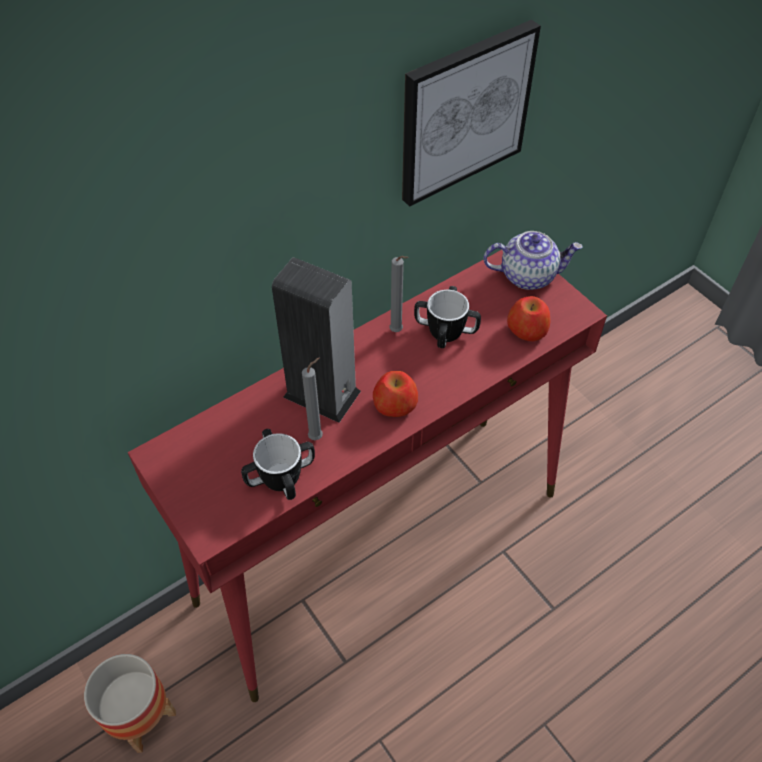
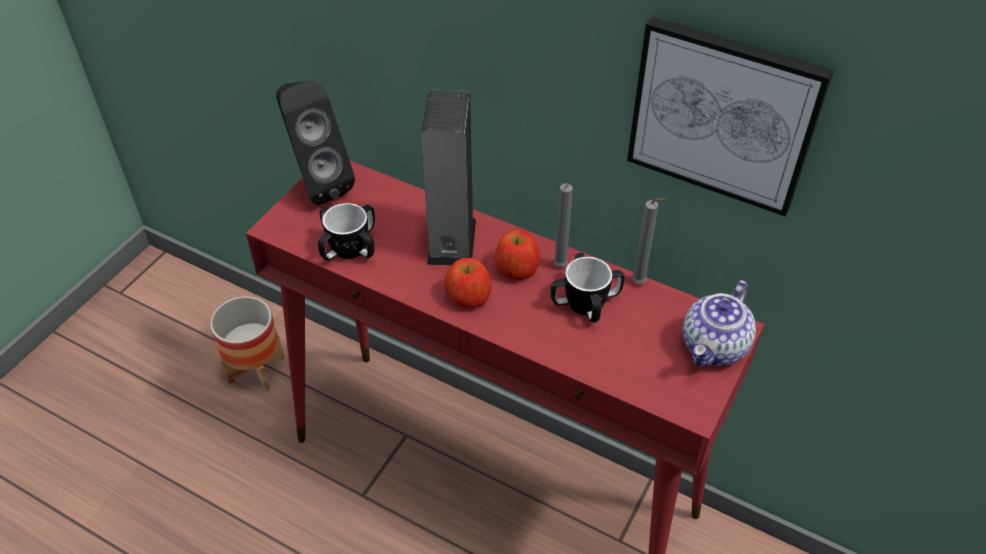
camera: 65 degrees right, 5 degrees down
(170, 476) = (317, 184): none -> black speaker
(318, 436) = (404, 256): grey candle -> grey candle (640, 283)
(526, 330) = (633, 369): apple -> apple (517, 268)
(528, 275) = (715, 347): teapot -> teapot turned 60 degrees clockwise

